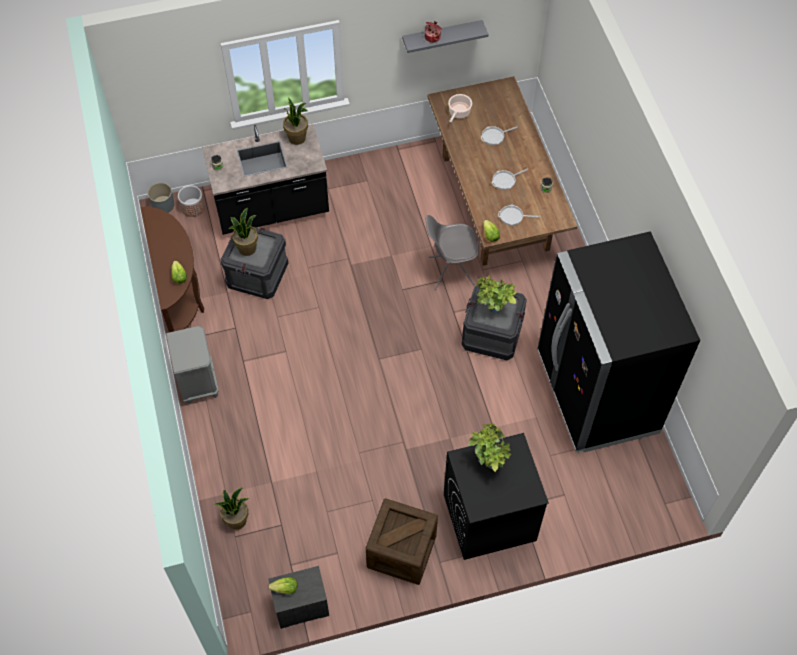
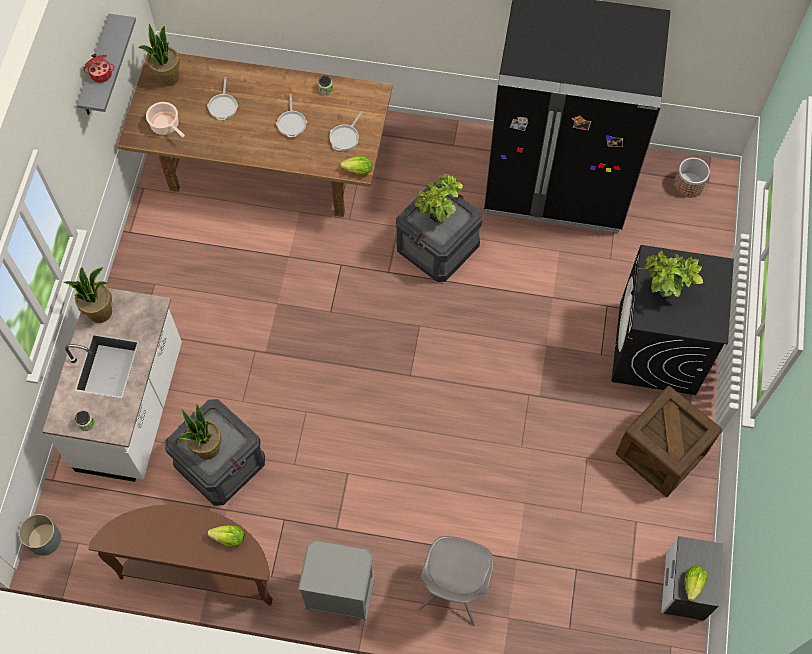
camera: 65 degrees left, 5 degrees up
(192, 207) = (71, 503): planter -> planter (688, 185)
(237, 520) = (549, 618): potted plant -> potted plant (167, 77)
(272, 209) = (132, 408): black counter -> white counter
(450, 271) = (332, 252): grey chair -> grey chair (453, 591)

